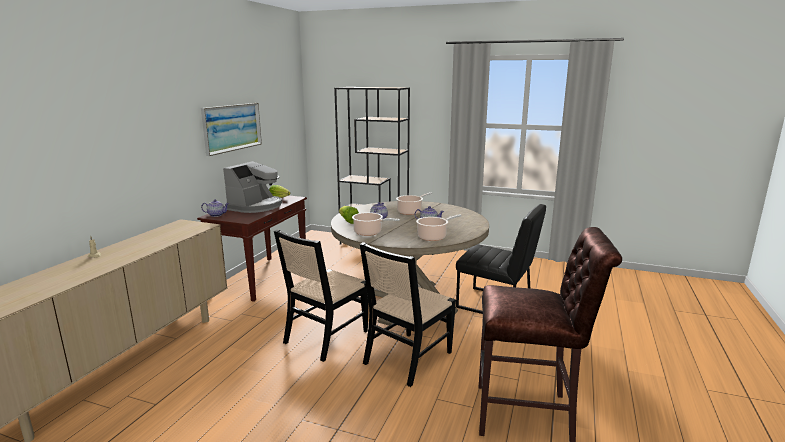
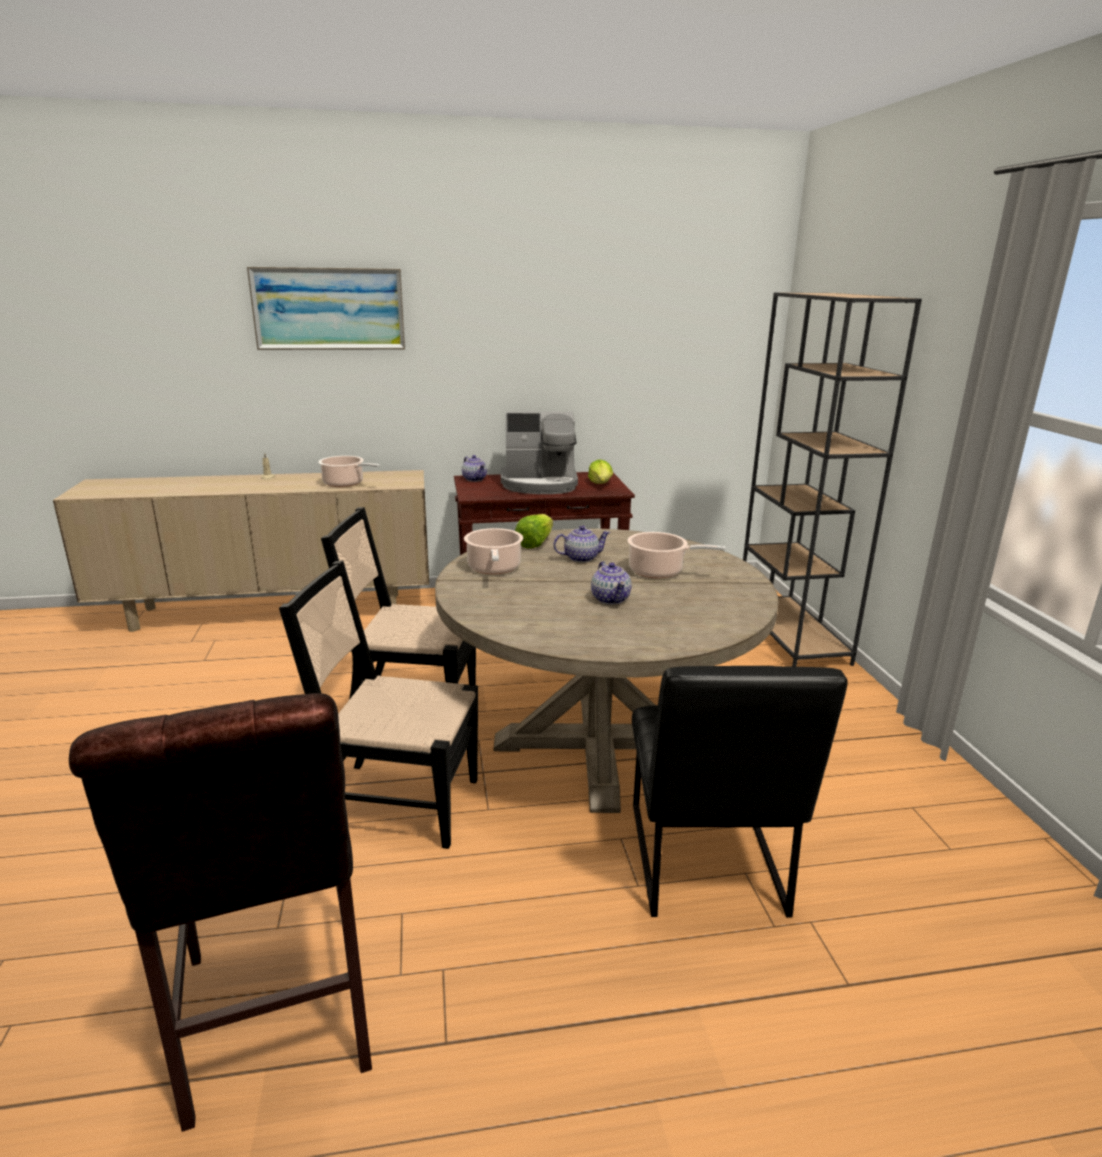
camera: 60 degrees right, 5 degrees up
(232, 127) = (561, 351): picture -> picture (329, 309)
(433, 237) = (528, 619): cooking pot -> cooking pot (345, 484)

